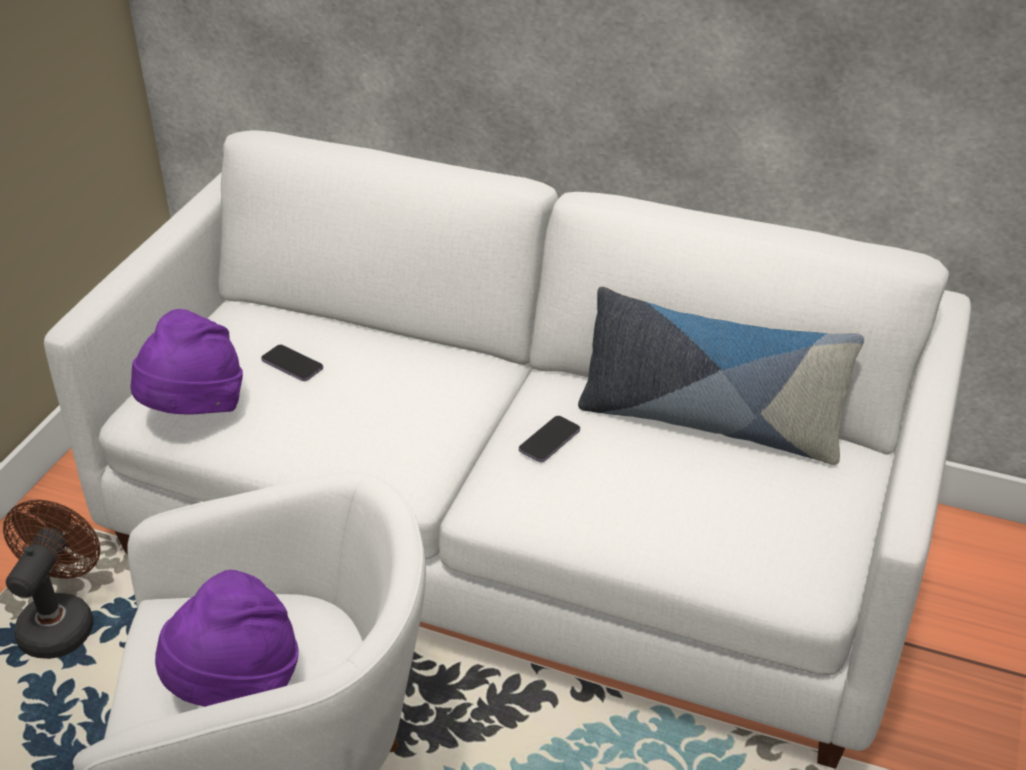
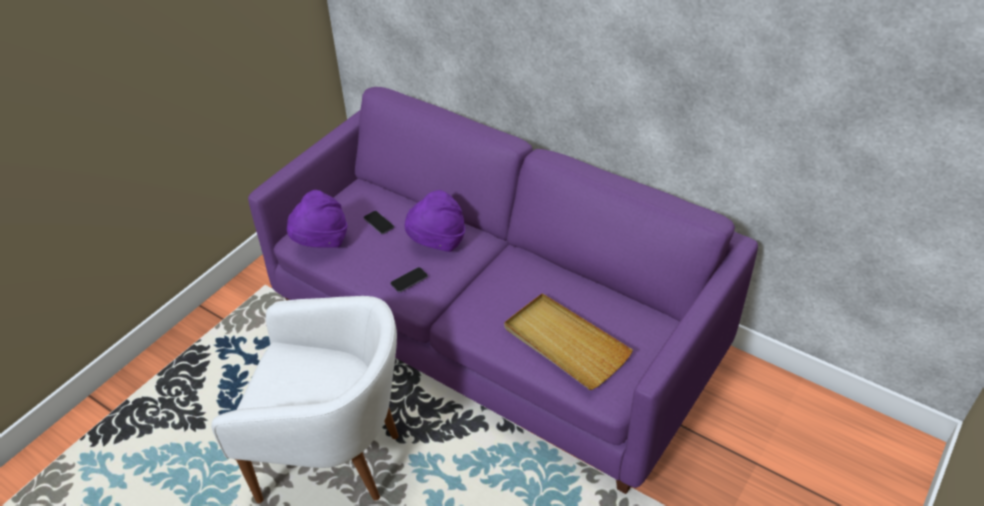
camera: 15 degrees right, 5 degrees up
(61, 621) = (250, 339): brown fan -> none
(236, 686) = (302, 395): purple hat -> purple hat (437, 242)
(516, 533) = (496, 330): white sofa -> purple sofa
(549, 441) = (499, 289): phone -> phone (409, 281)
(699, 511) = (565, 343): none -> beige tray
(709, 422) = (592, 292): pillow -> none

